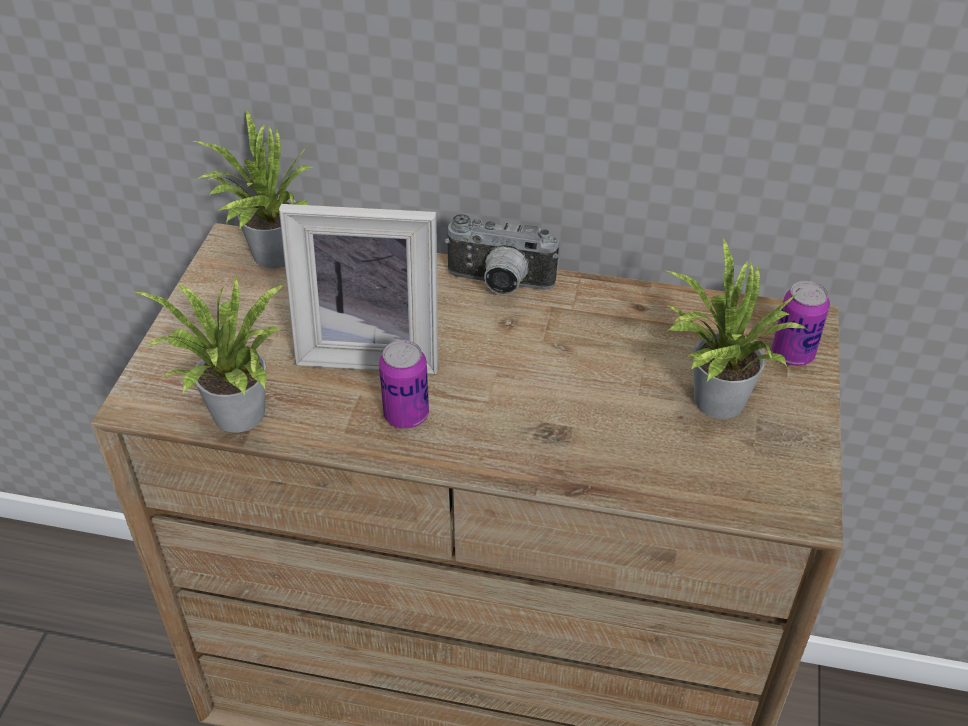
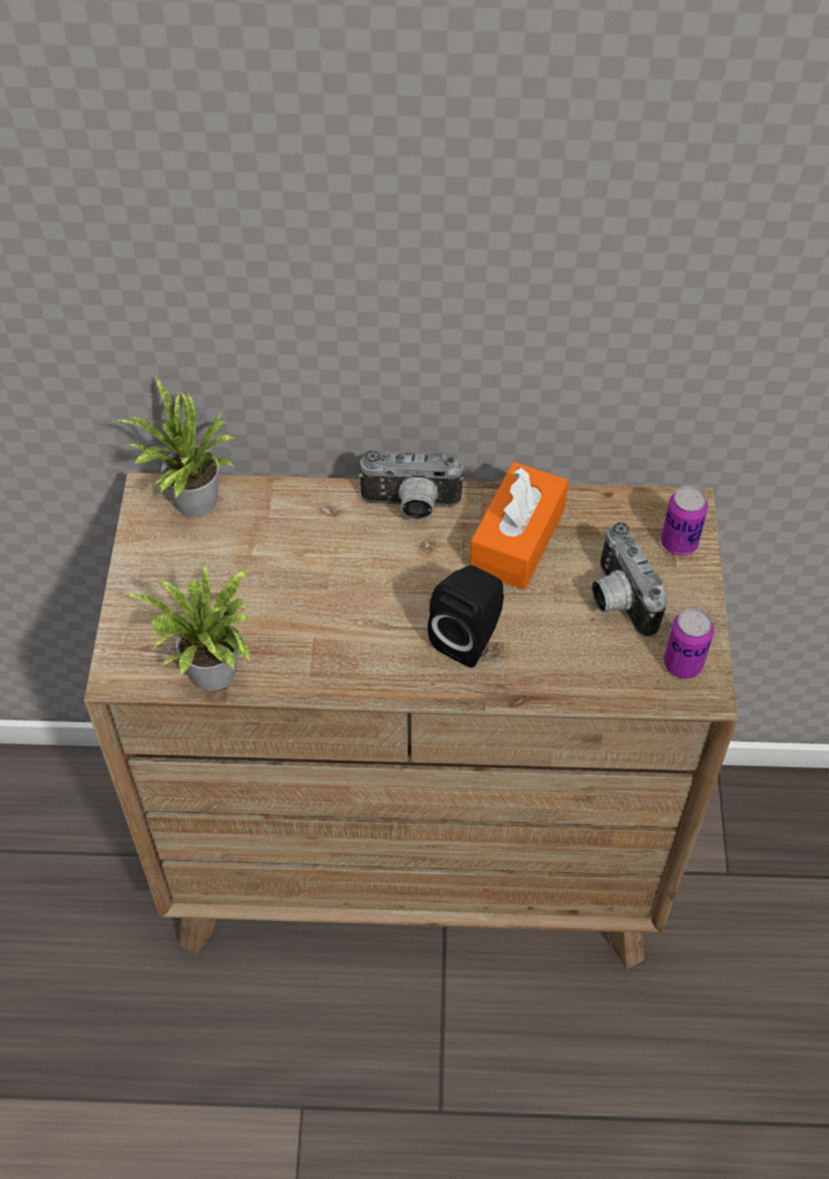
camera: 10 degrees left, 10 degrees up
(371, 348) = (311, 589): picture frame -> none
(406, 415) = (359, 651): can -> can (683, 664)
(534, 416) = (469, 637): none -> black speaker
(609, 329) = (517, 540): none -> orange tissue box
(712, 401) = (617, 600): potted plant -> camera

